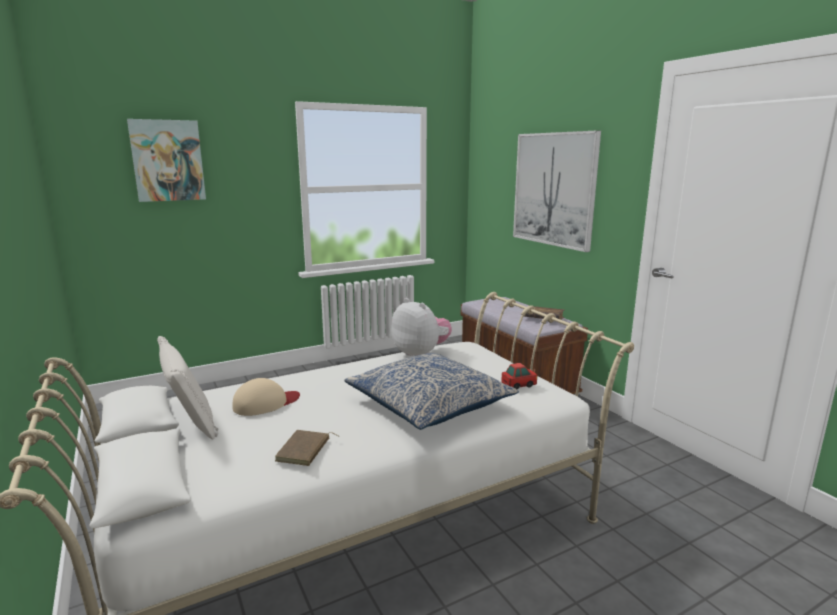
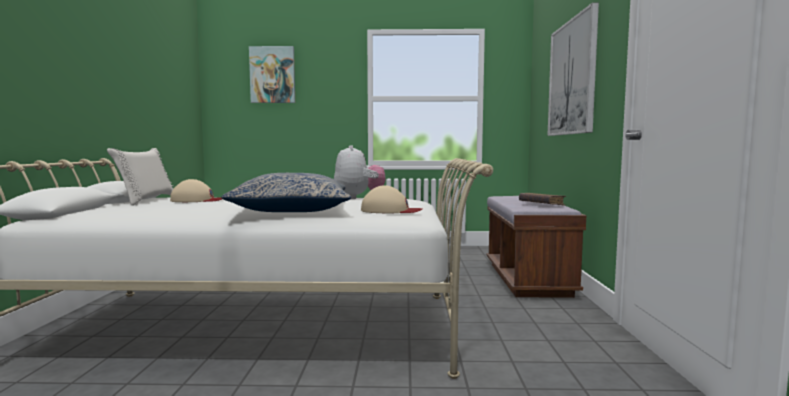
camera: 30 degrees right, 10 degrees down
(305, 451) = (159, 212): brown book -> none
(519, 385) = (390, 210): toy car -> beige cap

